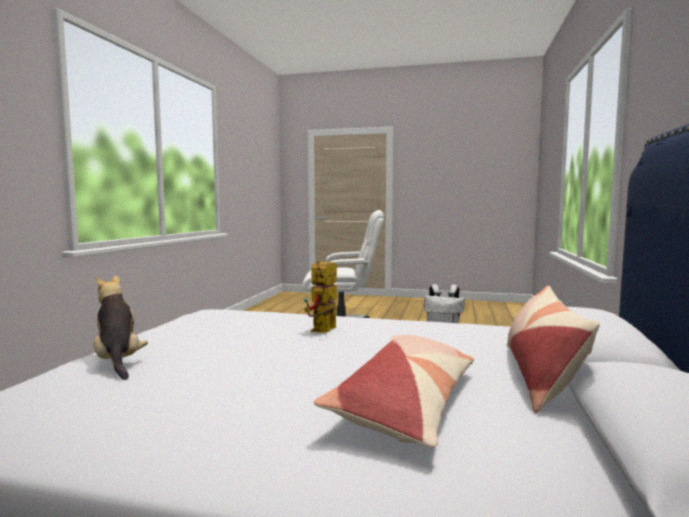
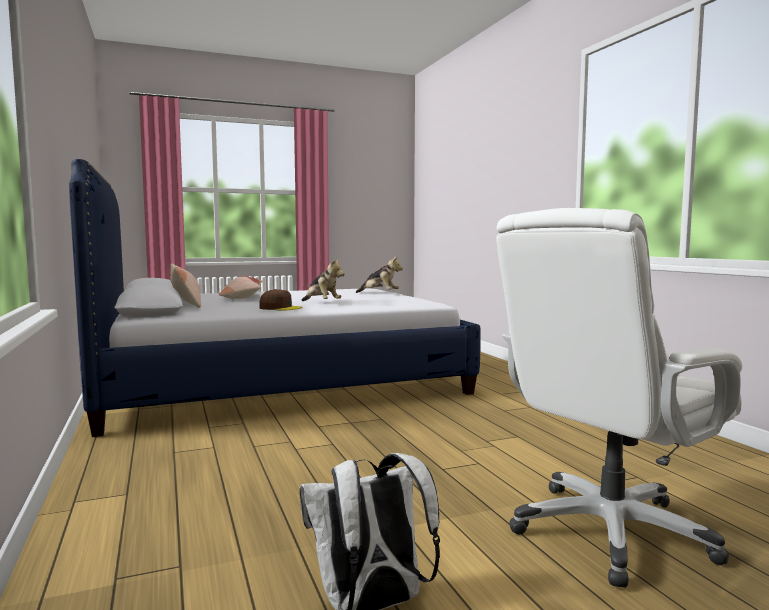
camera: 145 degrees right, 0 degrees up
(323, 331) = (322, 303): toy robot -> plush toy
(397, 327) = (280, 308): none -> brown cap

